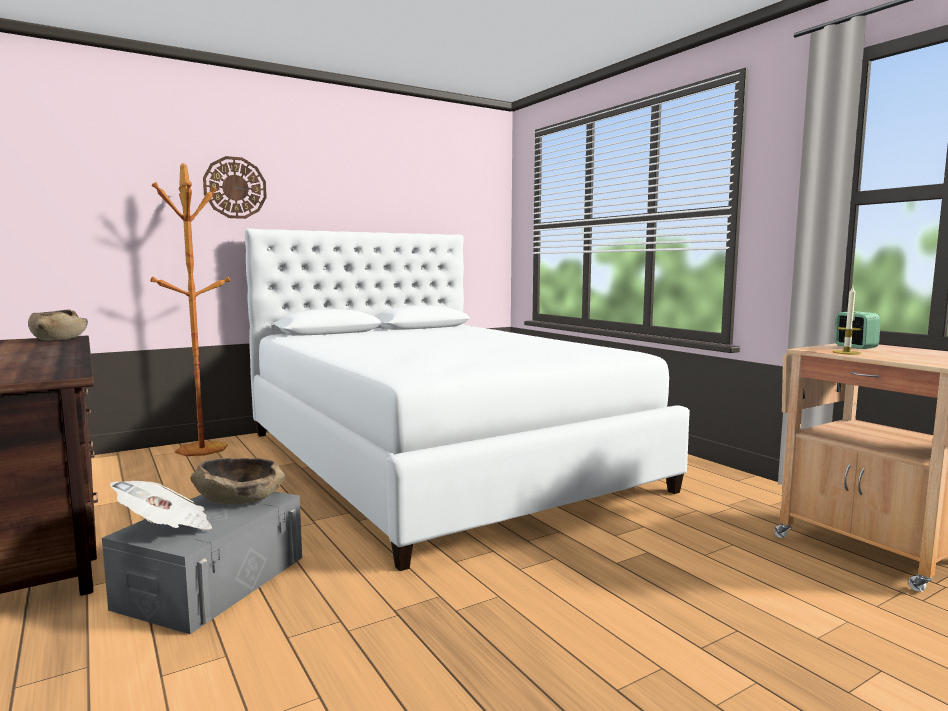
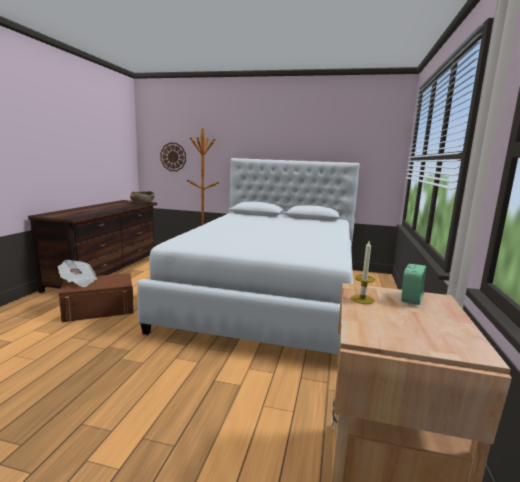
camera: 45 degrees right, 5 degrees up
(213, 581) = (99, 309): grey storage box -> brown storage box
(235, 187) = (232, 137): wall clock -> wall clock (173, 157)
(240, 499) = (116, 280): brown bowl -> none

